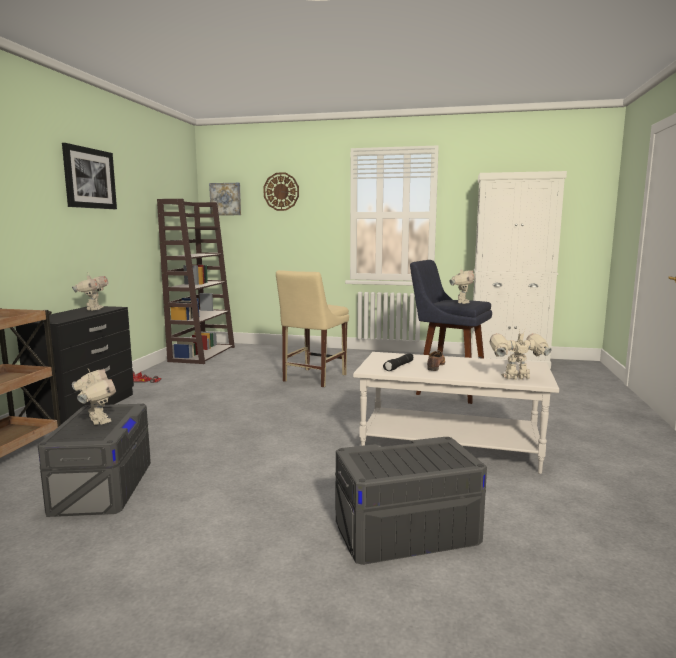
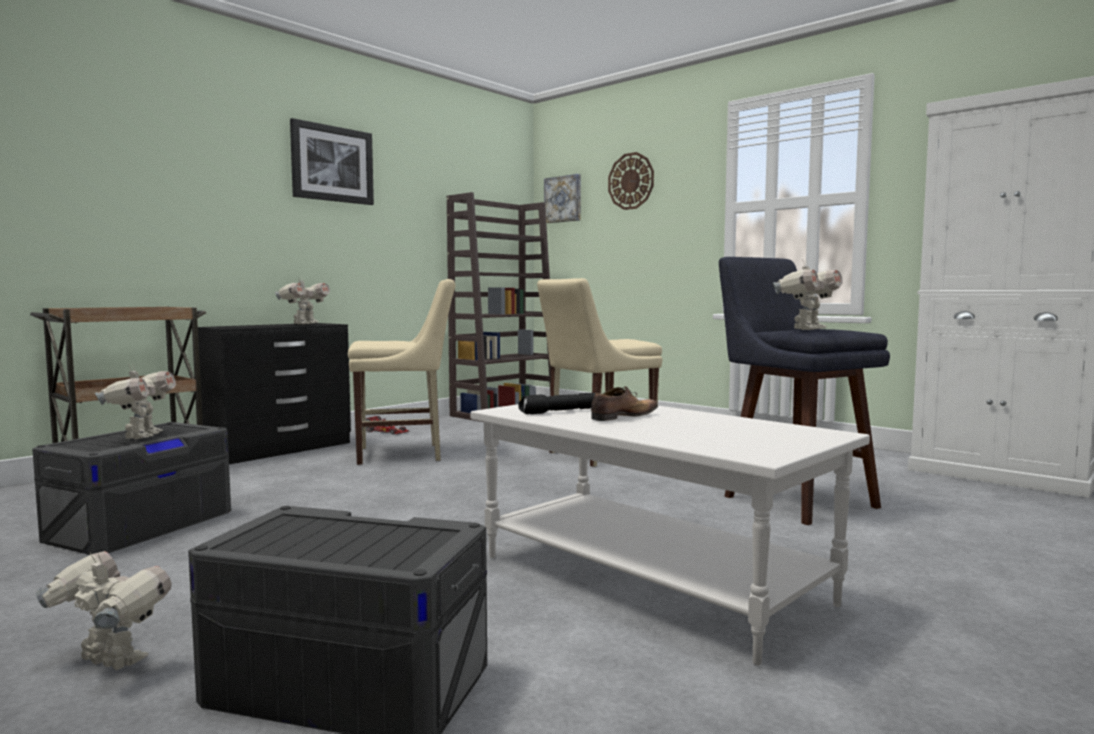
camera: 30 degrees right, 5 degrees down
(191, 397) = (405, 454): none -> beige chair
(517, 378) = (723, 445): toy robot -> toy robot (110, 662)

